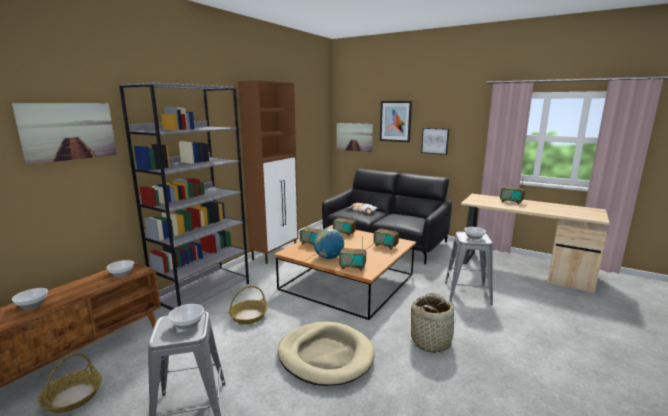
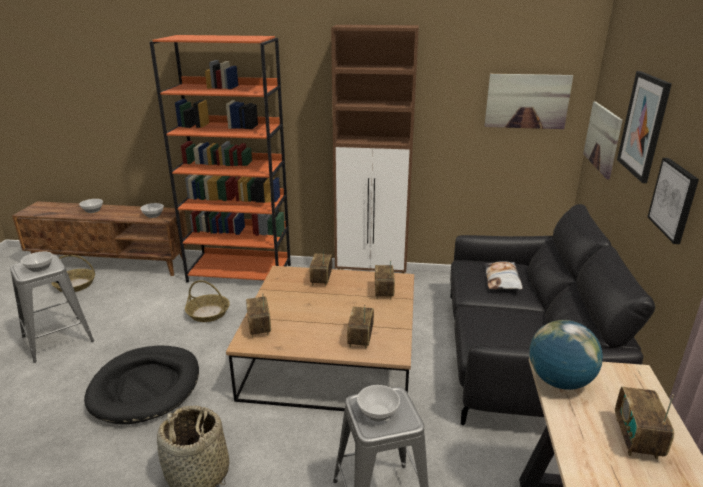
camera: 65 degrees right, 10 degrees up
(69, 131) = (136, 79): picture -> picture (527, 101)
(203, 294) = (240, 273): grey bookcase -> orange bookcase
(325, 356) = (146, 387): beige dog bed -> black dog bed
(328, 257) = (282, 302): globe -> globe (559, 381)

